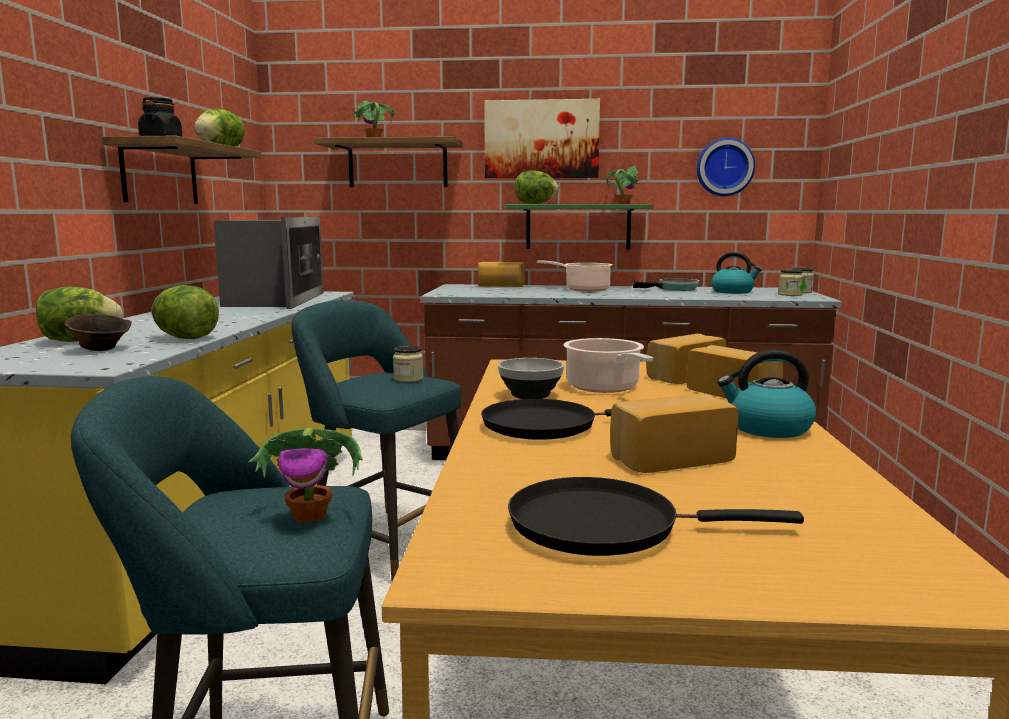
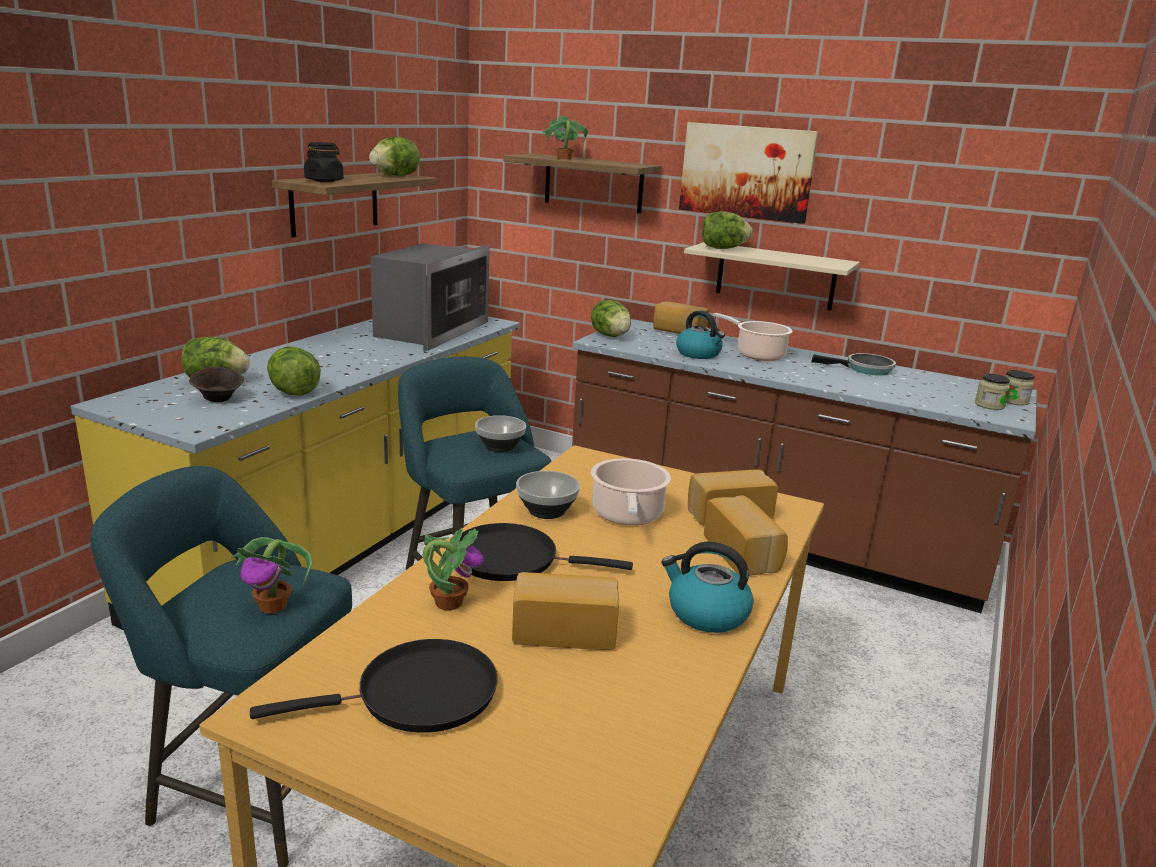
camera: 20 degrees right, 10 degrees up
(408, 379) = (500, 447): jar -> bowl
(449, 291) = (610, 336): none -> lettuce
(578, 227) = (775, 276): green shelf -> beige shelf
(604, 525) = (418, 695): black frying pan -> black frying pan turned 135 degrees clockwise
(622, 204) = (824, 259): potted plant -> potted plant (448, 602)
(724, 167) = (961, 229): wall clock -> none
(733, 292) = (927, 387): kettle -> kettle (699, 354)

